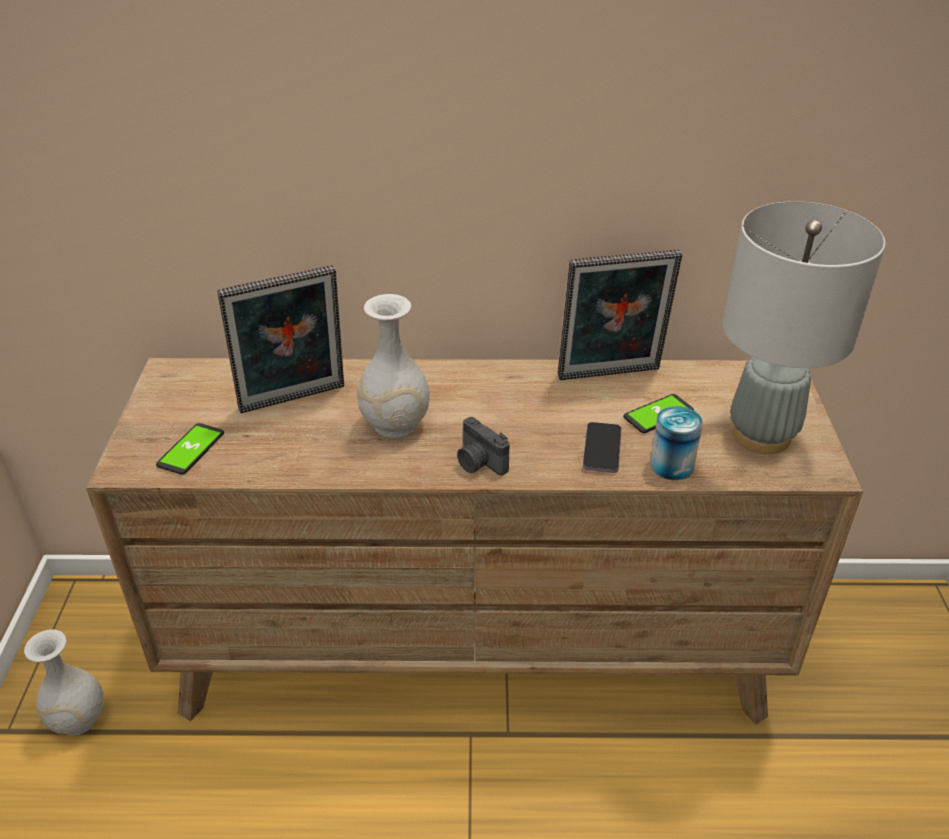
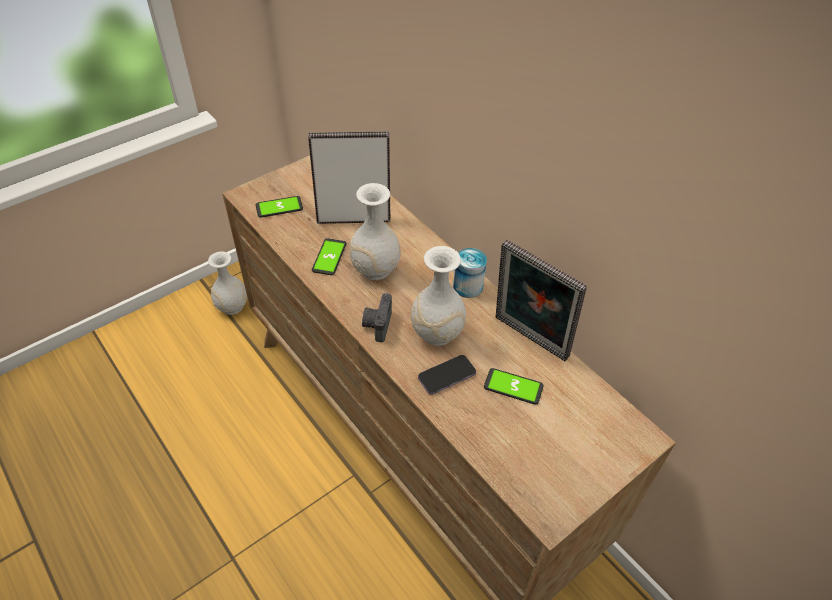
camera: 50 degrees right, 10 degrees up
(294, 401) = (353, 217): picture frame -> picture frame turned 150 degrees clockwise
(332, 449) = (329, 257): none -> phone
(537, 427) = (436, 332): none -> white vase
(671, 465) = (466, 420): can -> can (468, 286)
(761, 436) = (551, 457): grey table lamp -> none

